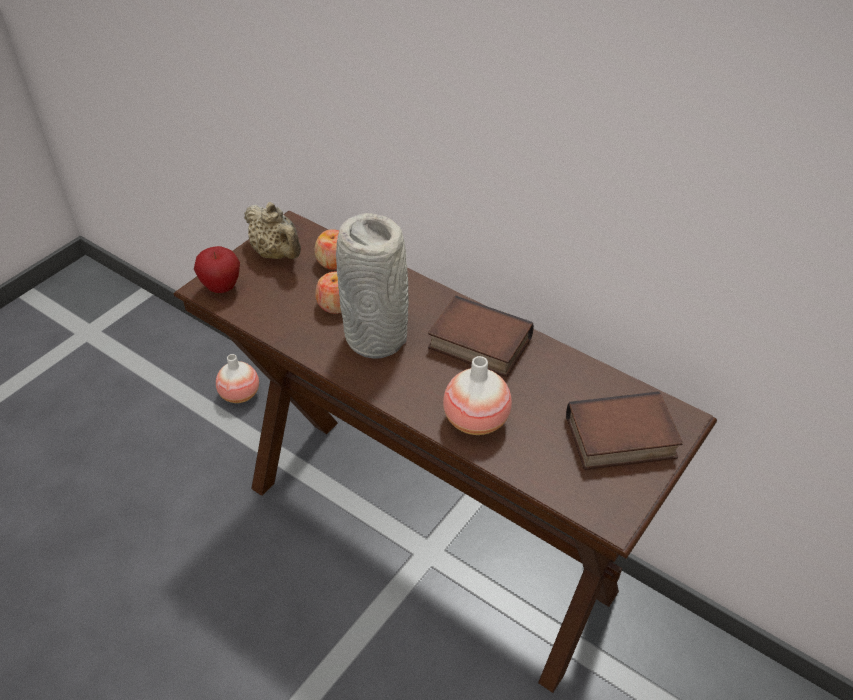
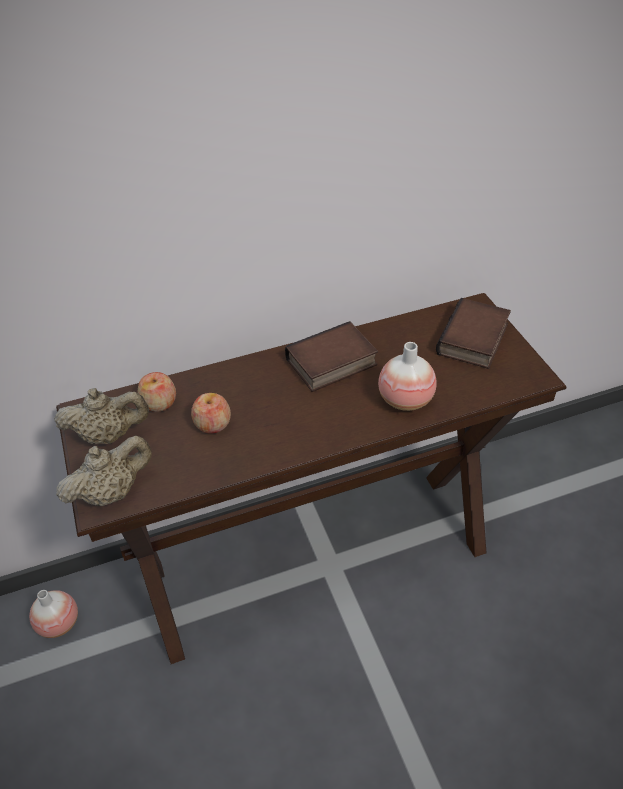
camera: 55 degrees left, 0 degrees up
(221, 287) = (112, 492): apple -> beige teapot
(377, 339) = (276, 416): grey vase -> none

